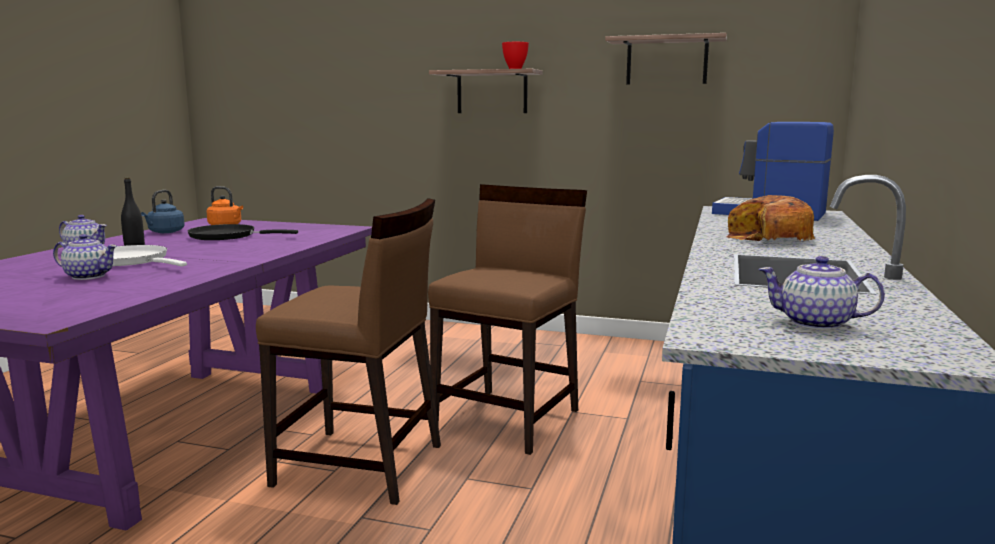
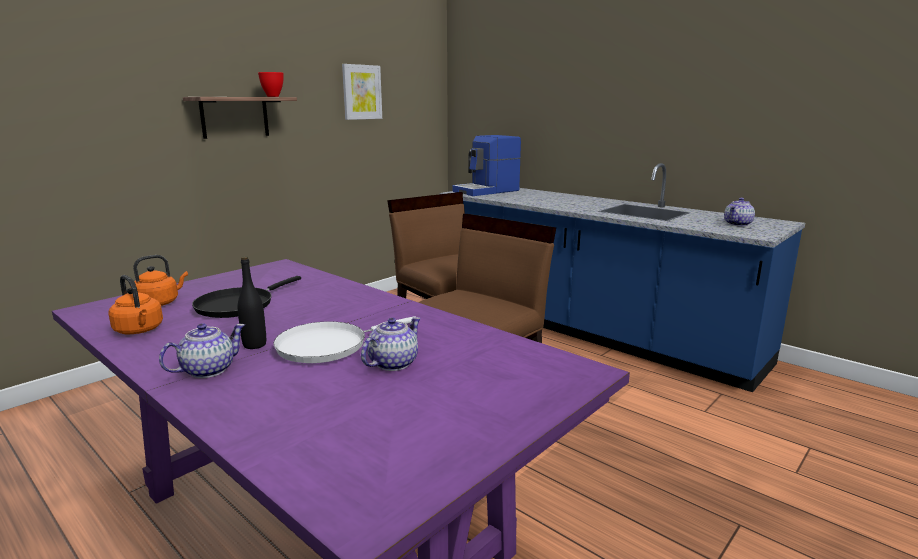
camera: 65 degrees left, 5 degrees up
(165, 232) = (139, 330): blue kettle -> orange kettle
(666, 61) = (361, 92): shelf -> picture
(767, 238) = (560, 202): bread -> none

